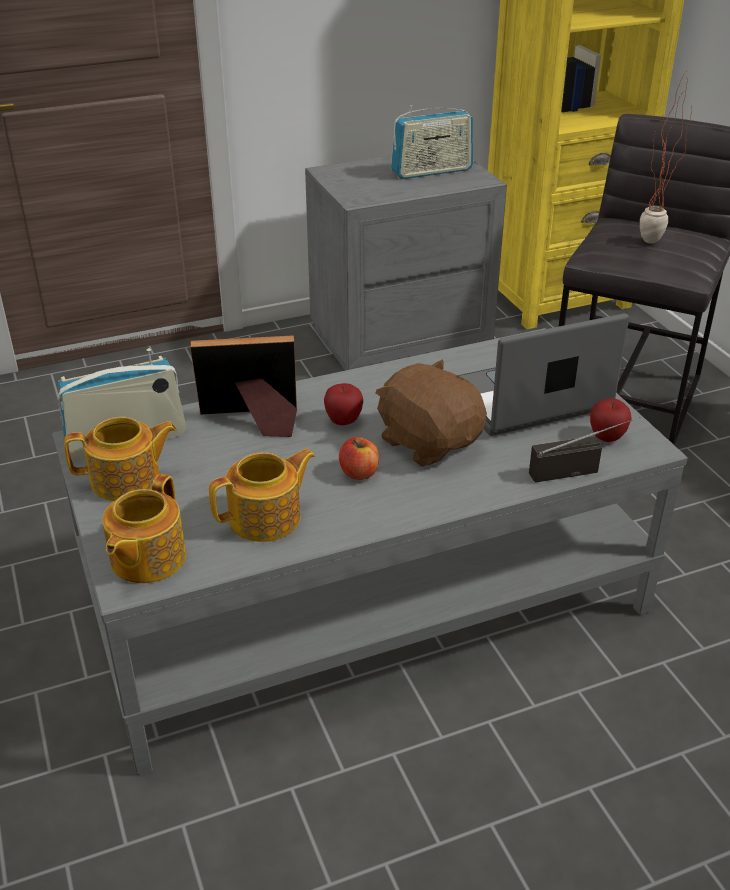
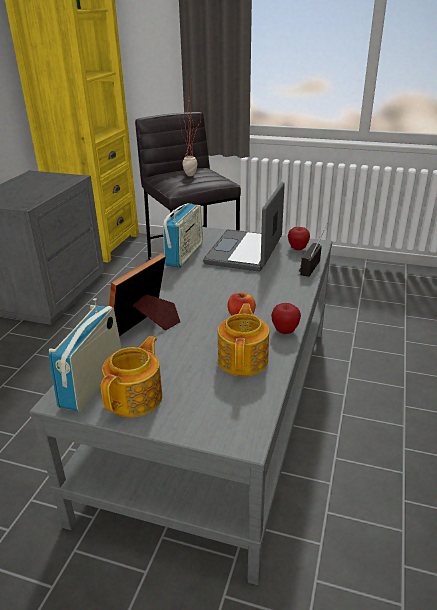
camera: 50 degrees left, 5 degrees down
(146, 559) = (228, 421): teapot -> none
(343, 421) = (190, 302): apple -> apple (285, 331)
(429, 442) = (242, 287): brown plush toy -> none
(432, 171) = (40, 182): radio -> radio (184, 254)

